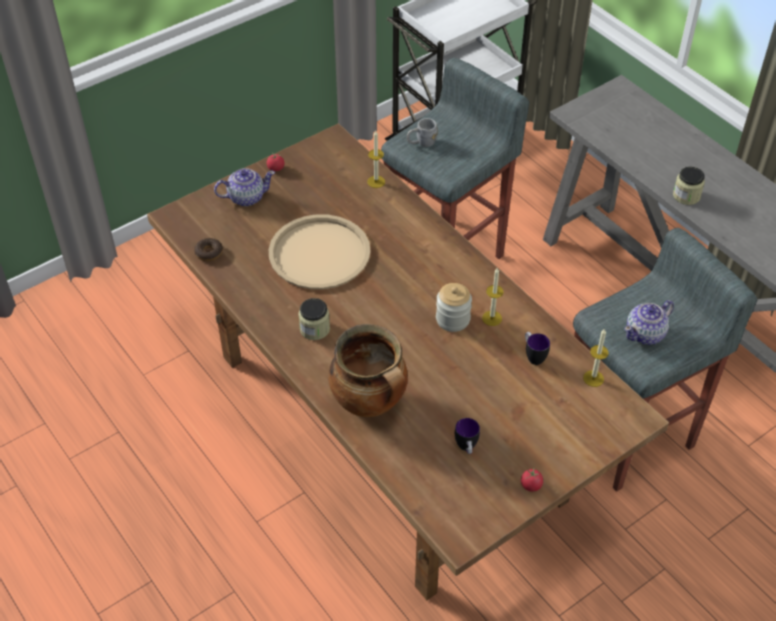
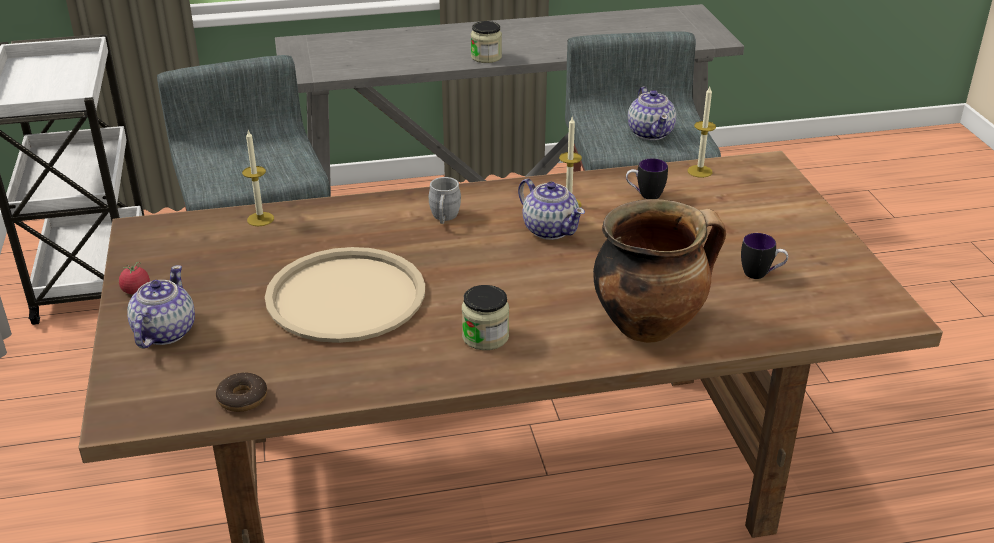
camera: 65 degrees left, 15 degrees down
(421, 143) = (224, 175): grey mug -> grey mug (444, 218)
(452, 319) = (550, 229): jar -> teapot
(531, 485) = (834, 248): tomato -> none

